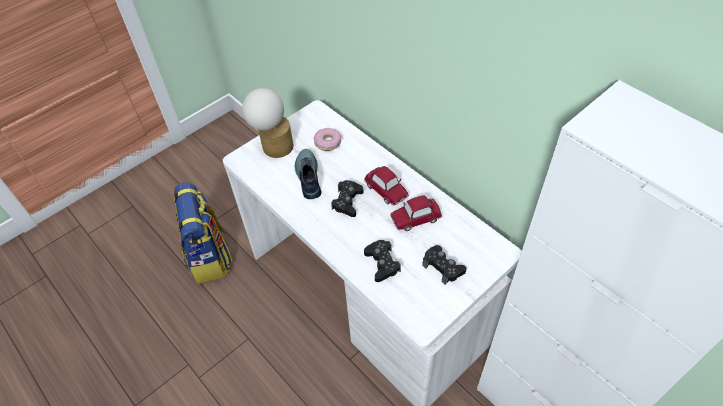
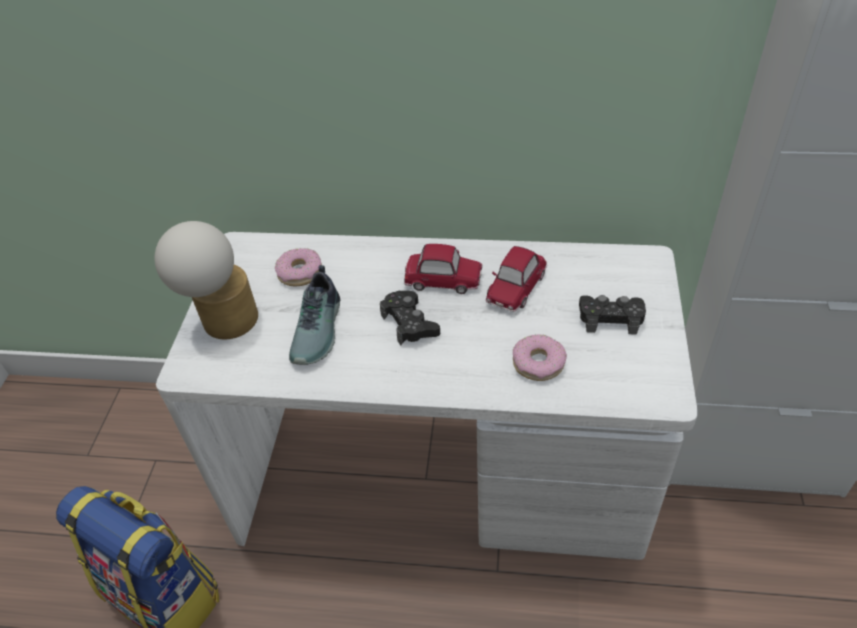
camera: 40 degrees left, 5 degrees down
(307, 177) = (320, 330): shoe -> shoe turned 120 degrees counterclockwise
(382, 263) = (538, 363): black game controller -> donut

